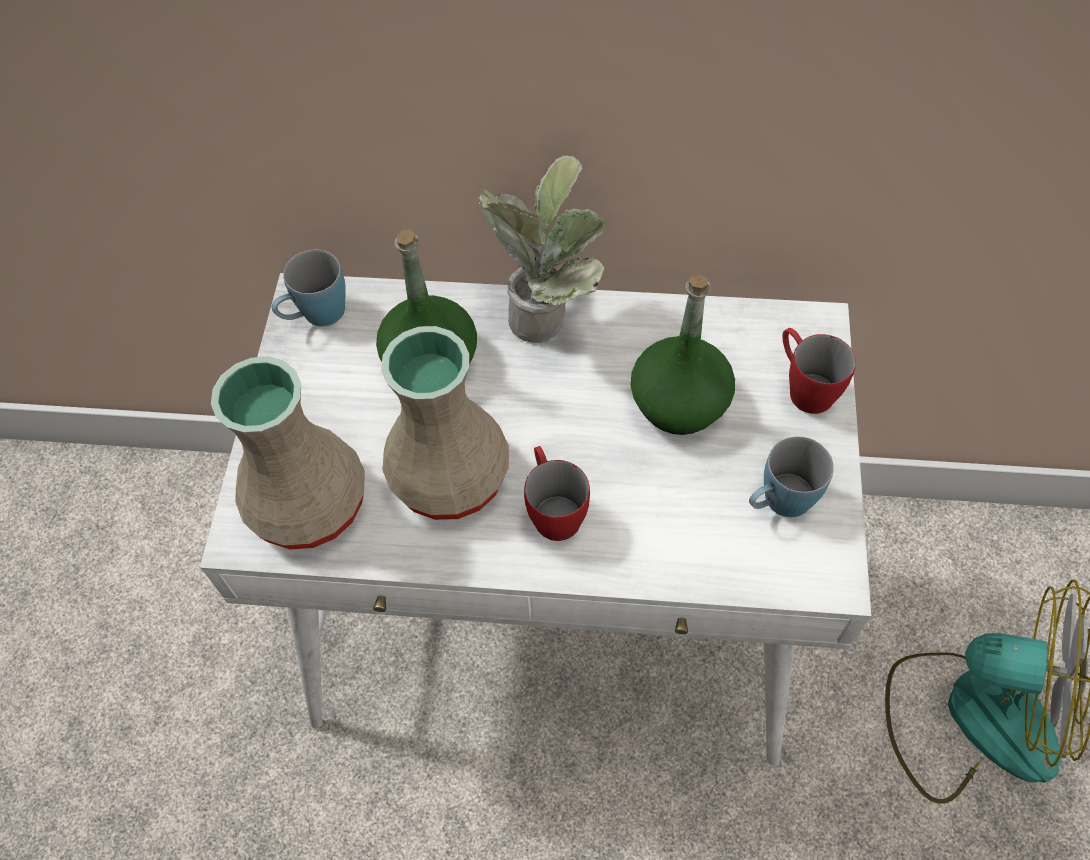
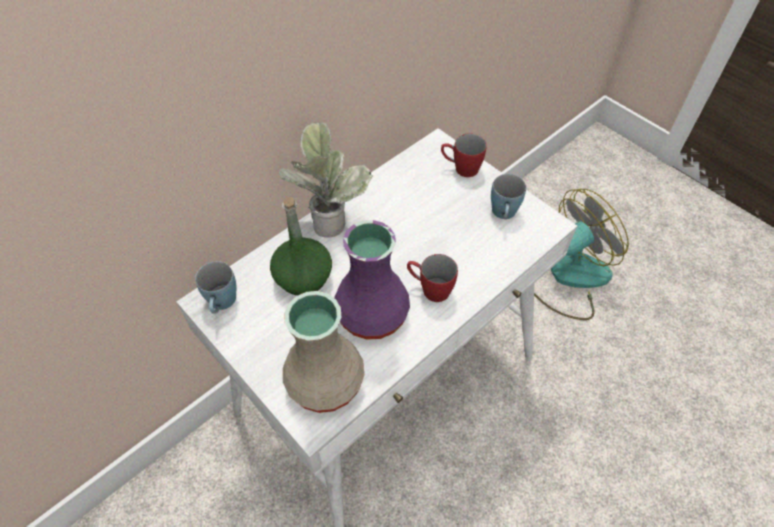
camera: 50 degrees left, 5 degrees down
(448, 478) = (373, 315): beige vase -> purple vase
(679, 402) = (425, 209): green bottle -> none

